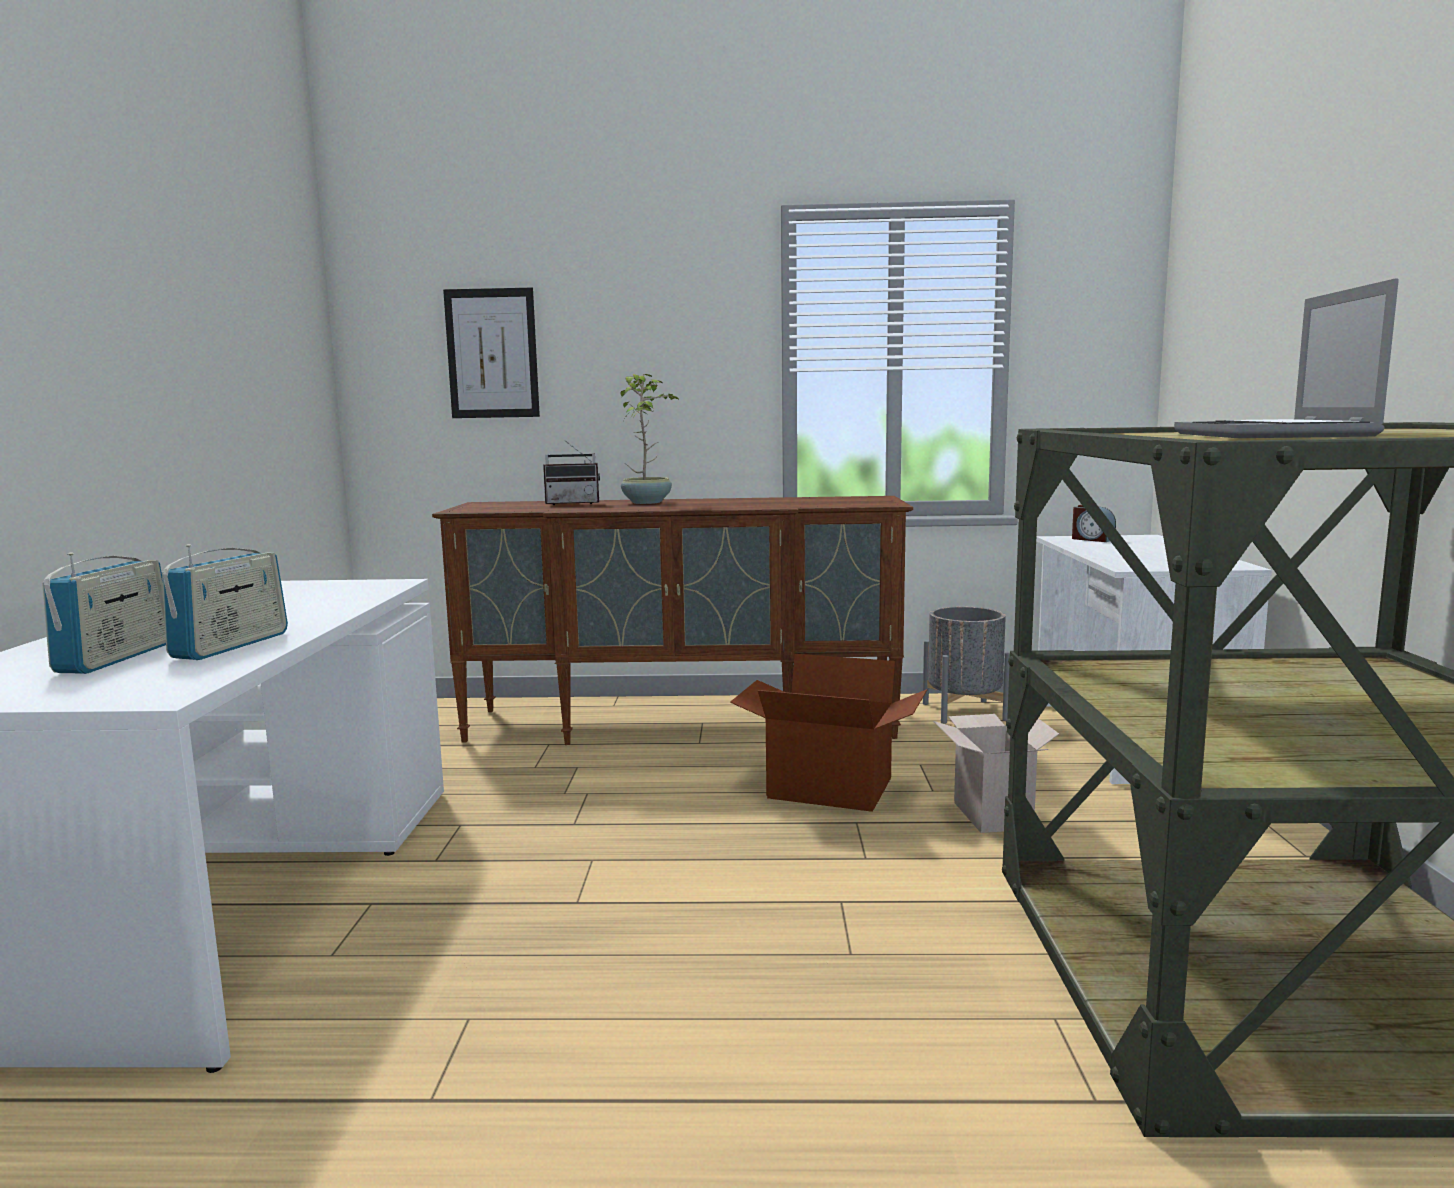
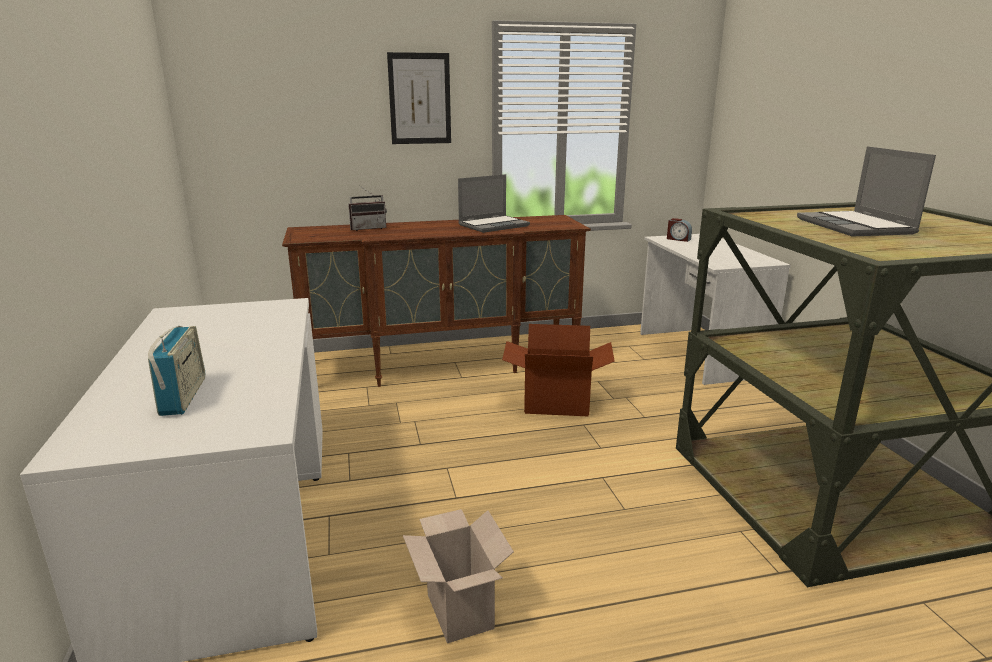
camera: 15 degrees left, 10 degrees up
(231, 645) = (252, 377): radio -> none
(492, 353) = (294, 120): picture -> picture (420, 99)
(647, 502) = (417, 226): potted plant -> none
(762, 502) = (494, 225): none -> laptop
(964, 711) = (603, 341): grey planter -> none
(989, 814) = (651, 411): cardboard box -> cardboard box (457, 610)

